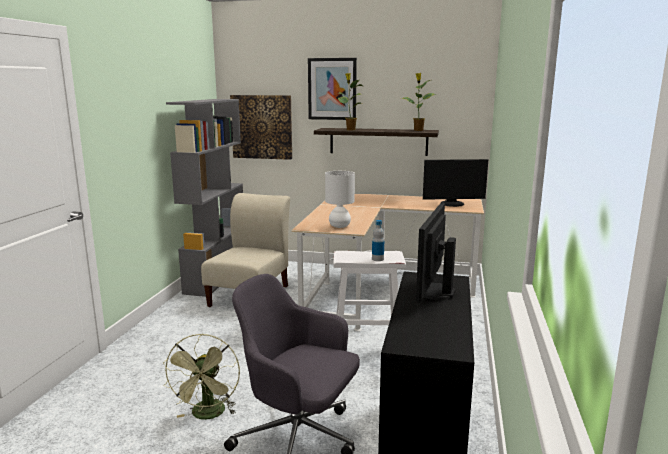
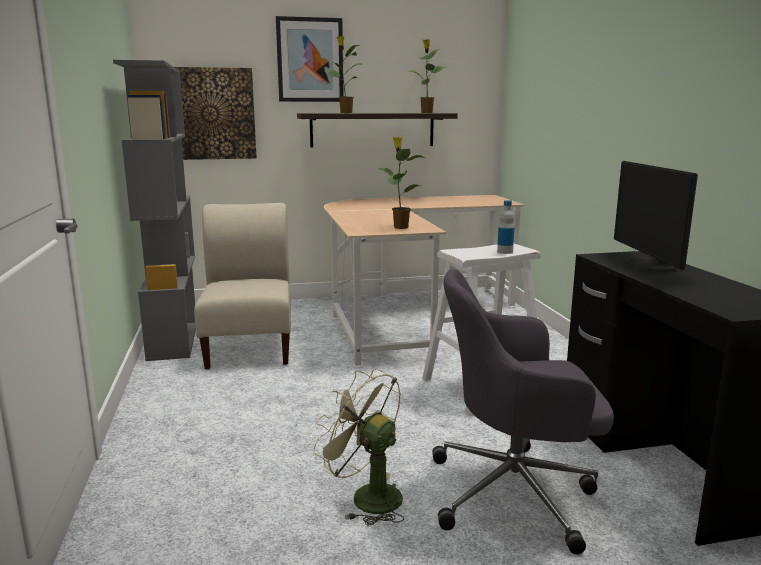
camera: 25 degrees left, 0 degrees up
(208, 415) = (366, 496): green fan -> green fan turned 150 degrees clockwise
(339, 226) = (400, 227): white table lamp -> potted plant
(452, 204) = (477, 200): monitor -> none

